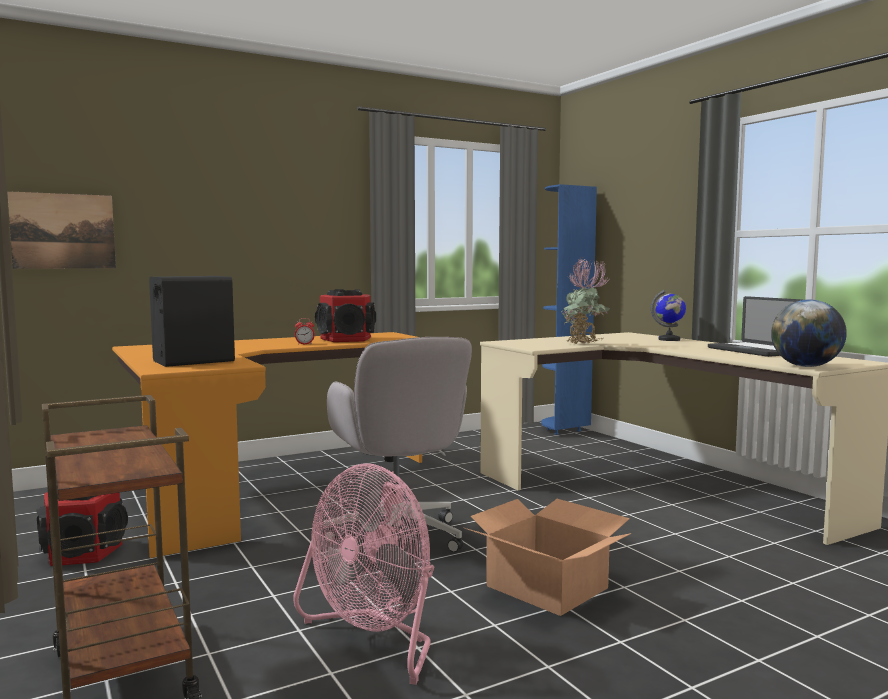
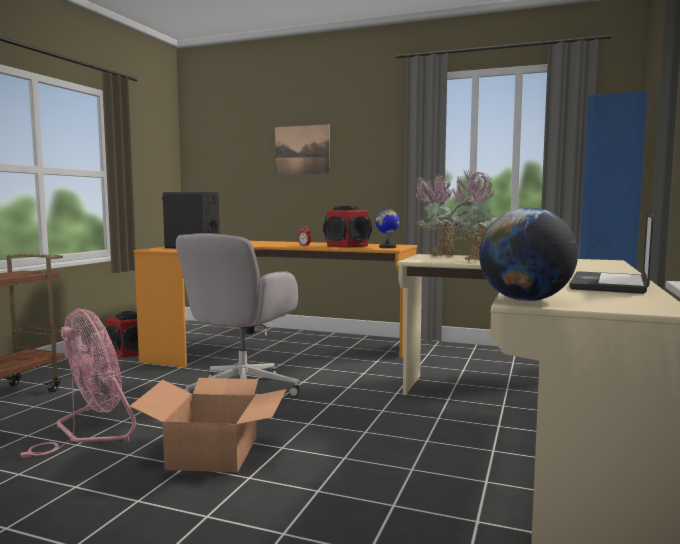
camera: 50 degrees right, 0 degrees up
(63, 231) = (215, 169): picture -> picture (302, 150)
(377, 635) = (84, 431): pink fan -> pink fan turned 135 degrees clockwise
(515, 342) = (436, 256): none -> potted plant
(669, 340) = (603, 268): globe -> globe (387, 247)

